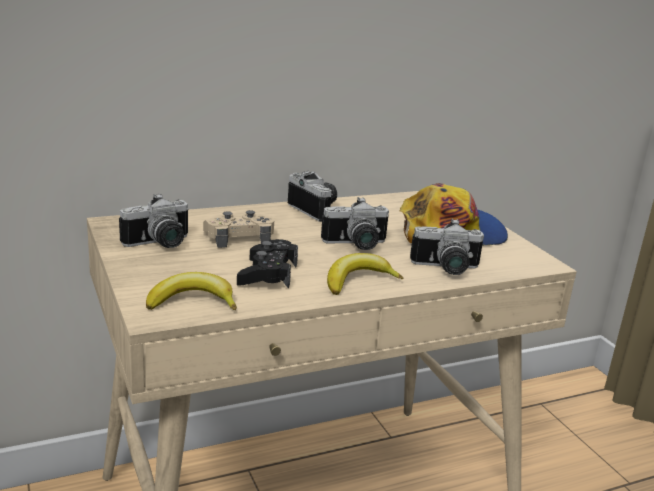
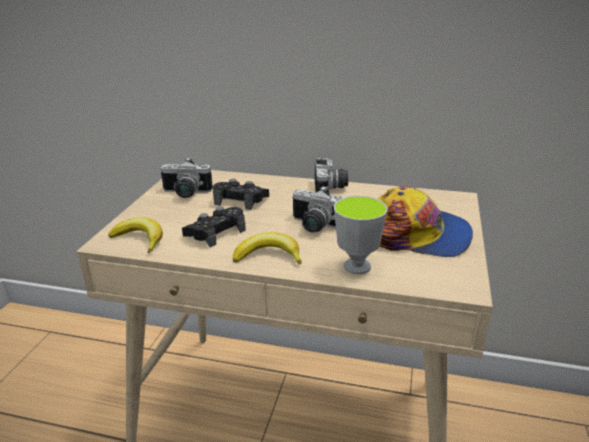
camera: 40 degrees right, 5 degrees up
(239, 238) = (240, 200): beige game controller -> black game controller
(446, 269) = (357, 266): camera -> cup

